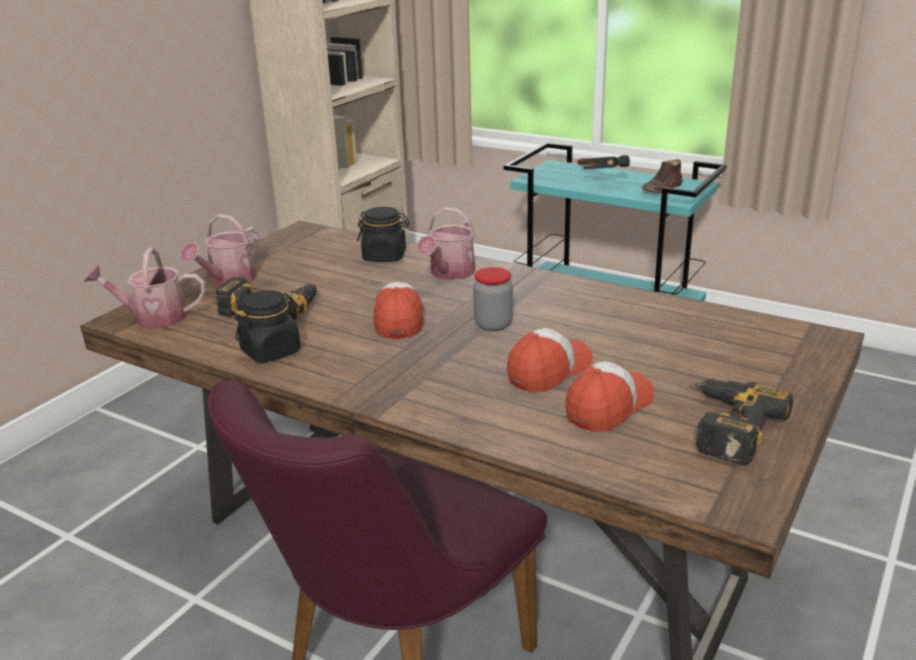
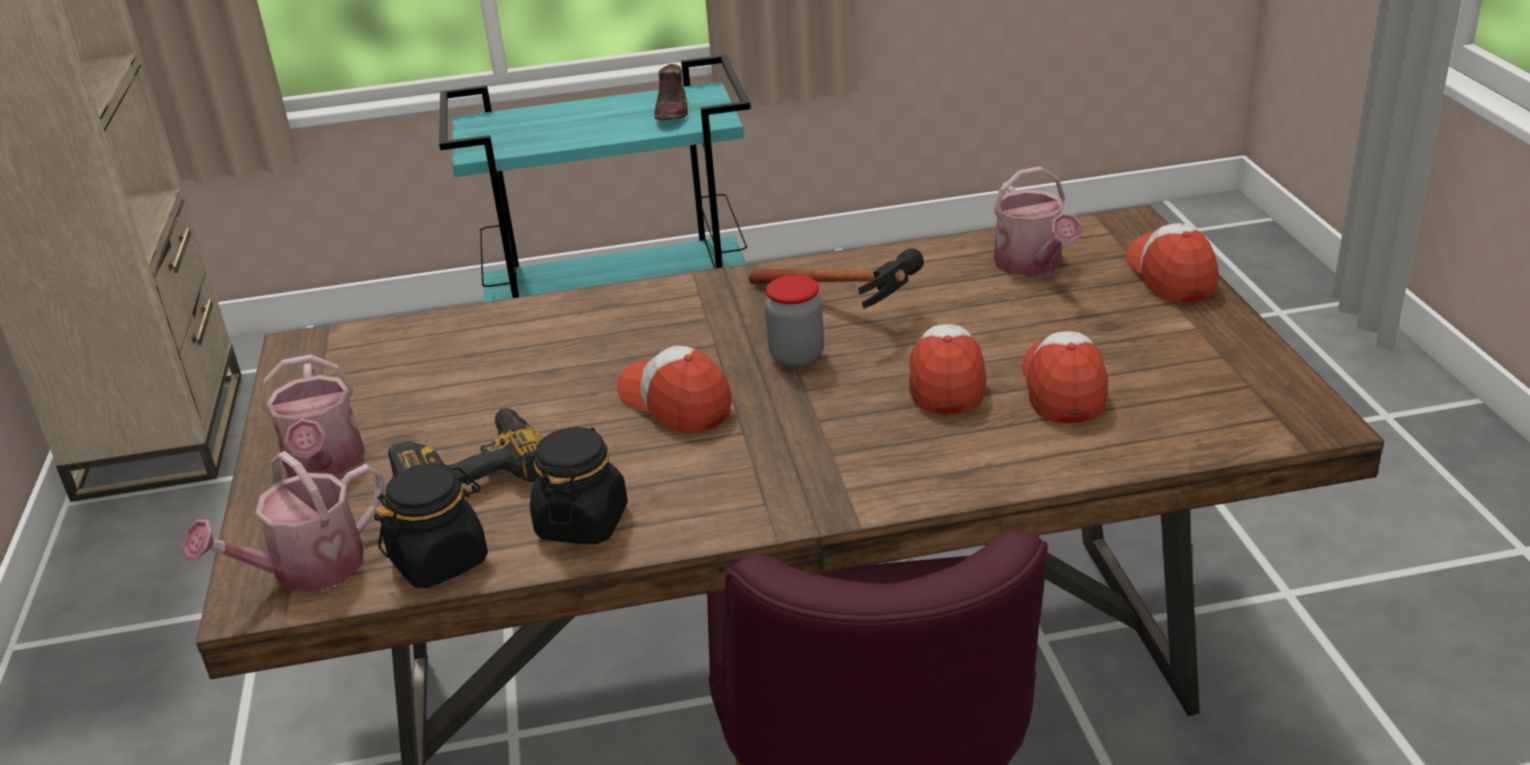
camera: 40 degrees left, 5 degrees up
(385, 256) = (502, 332): black jar -> black jar (440, 560)
(449, 274) = (632, 318): watering can -> watering can (1032, 265)
(599, 180) = (572, 124): hammer -> hammer (848, 310)
(726, 427) = (1188, 353): power drill -> none
(799, 378) = (1170, 275): none -> cap

